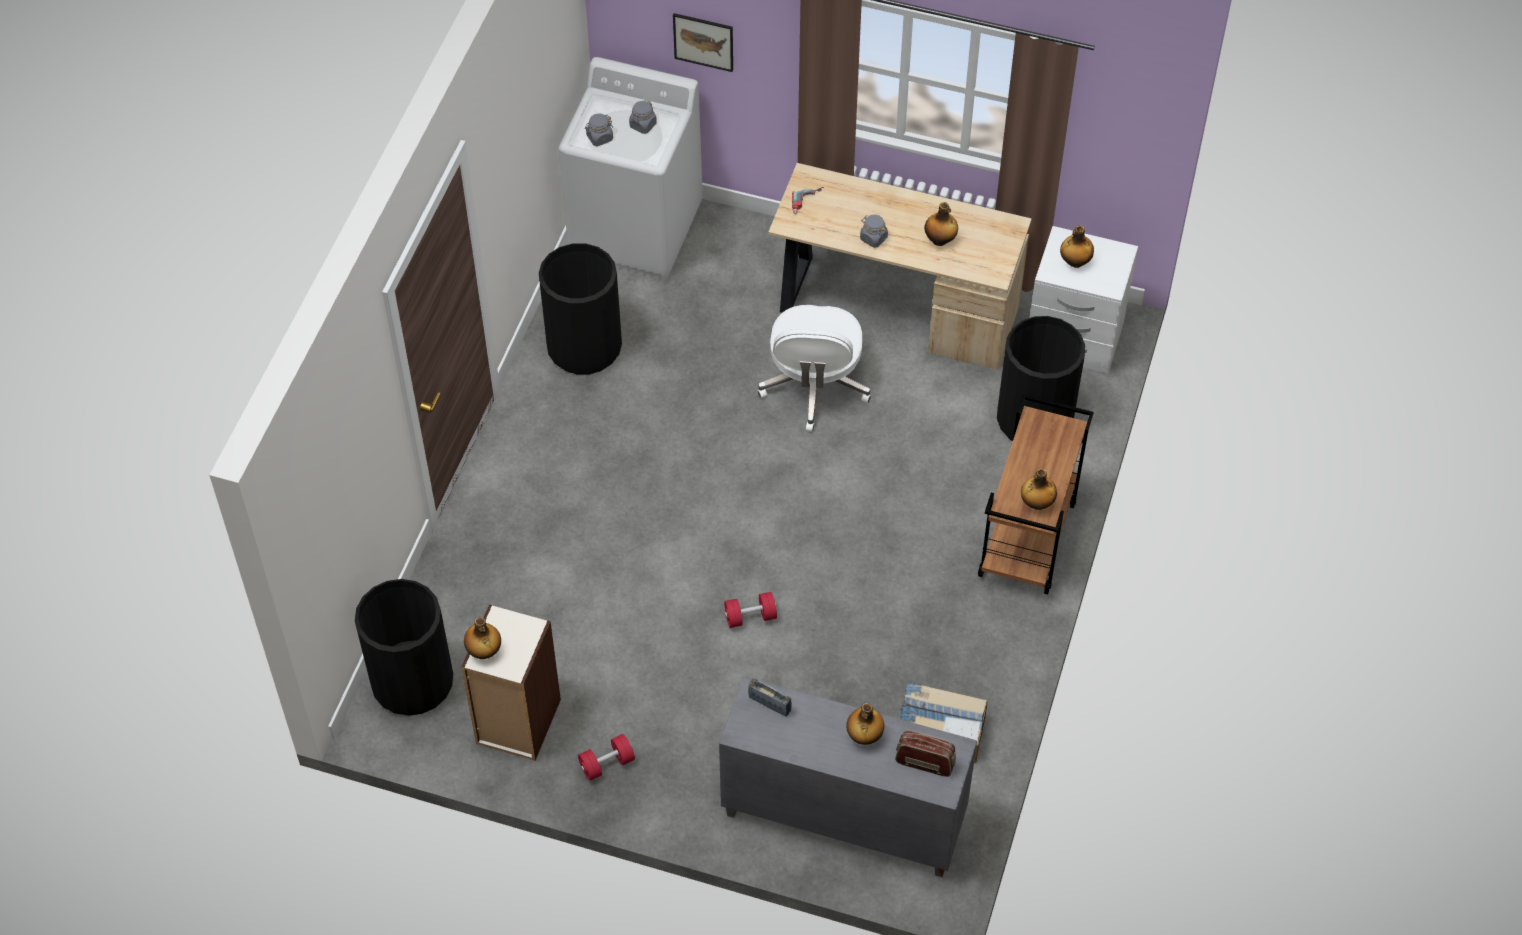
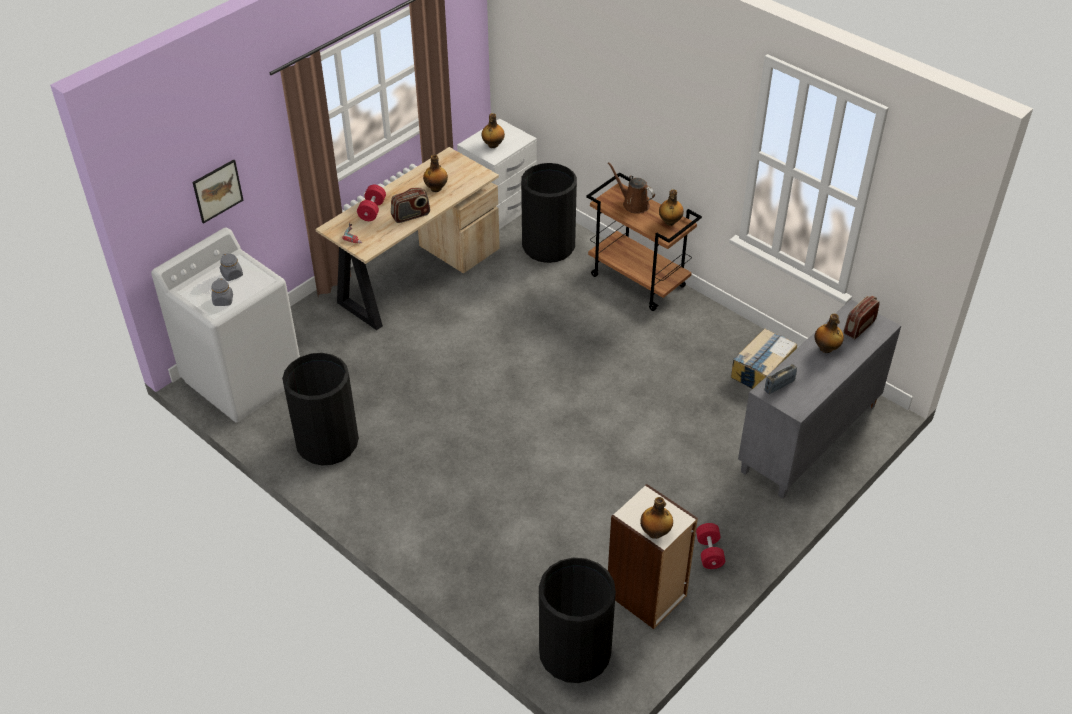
camera: 65 degrees left, 10 degrees down
(750, 617) = (624, 431): red dumbbell -> red dumbbell (372, 210)
(814, 386) = (452, 334): white office chair -> none
(873, 238) = (411, 216): grey jar -> radio
(1050, 452) = (633, 204): none -> brown watering can

